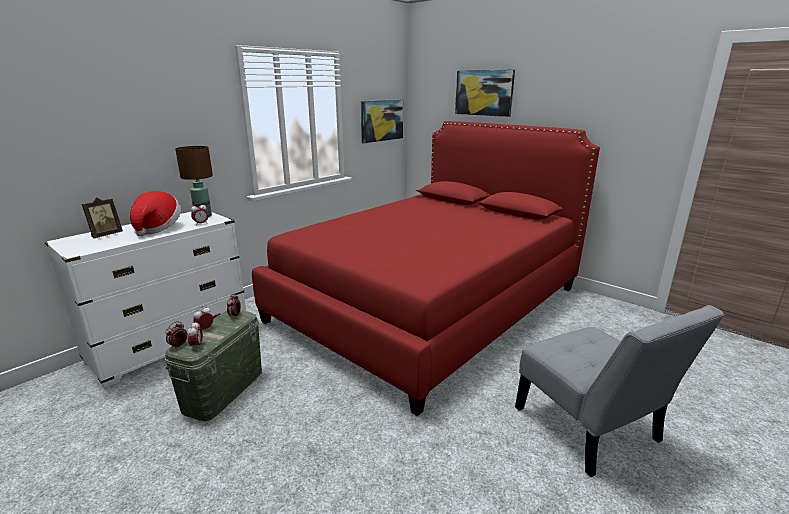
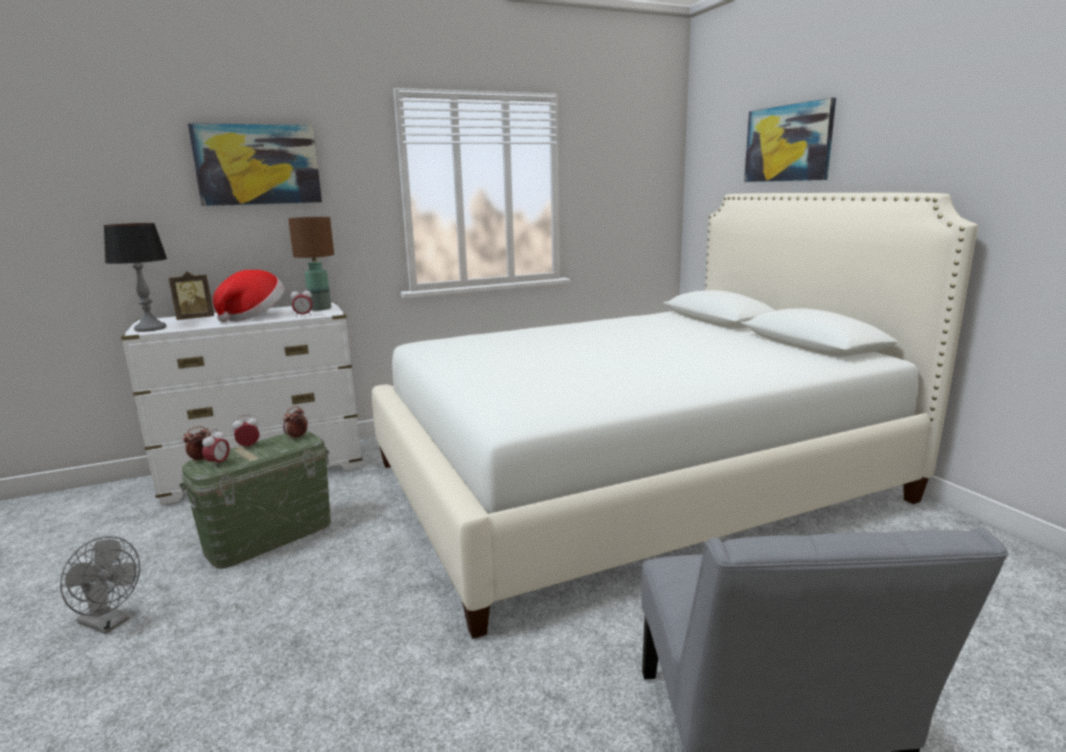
camera: 25 degrees right, 5 degrees down
(80, 249) = (150, 328): none -> table lamp
(157, 481) = (110, 623): none -> grey fan
(381, 120) = (632, 196): picture -> picture (258, 165)
(429, 304) = (632, 481): red bed -> white bed

